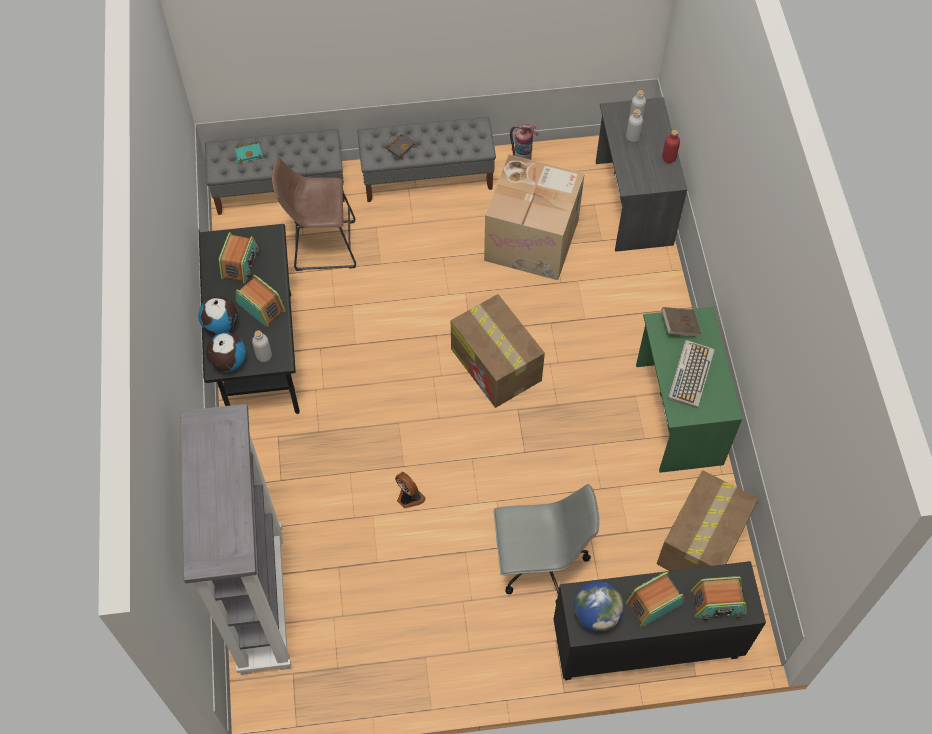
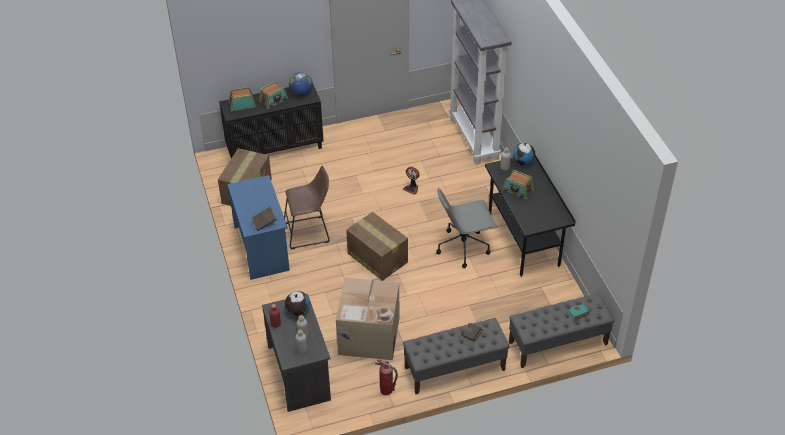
camera: 170 degrees right, 15 degrees down
(221, 325) = (536, 178): globe -> globe (298, 312)
(240, 263) = (540, 210): radio -> none
(320, 245) = (513, 310): brown stool -> brown stool (309, 232)
(539, 564) = (334, 171): grey office chair -> grey office chair (464, 247)
(677, 414) = (262, 248): green desk -> blue desk
(690, 374) = (257, 200): keyboard -> none

